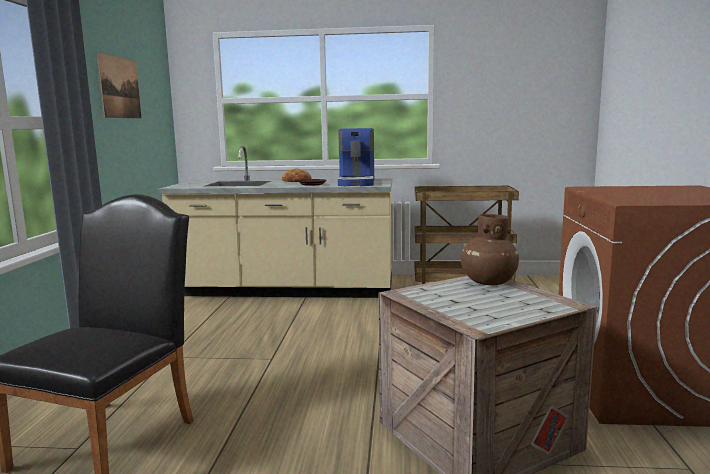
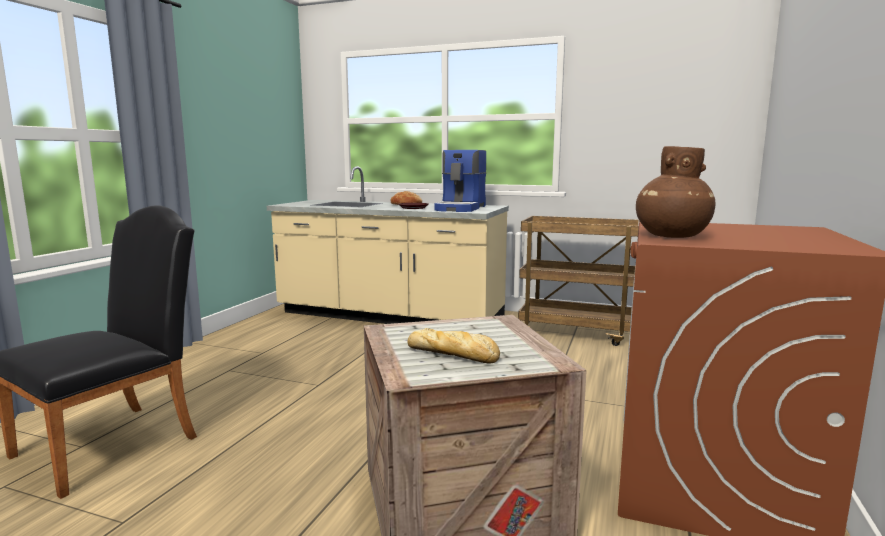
camera: 15 degrees right, 0 degrees up
(120, 87) = (232, 106): picture -> none
(486, 306) = (454, 354): none -> bread
(488, 282) = (497, 326): brown vase -> brown vase (671, 236)

